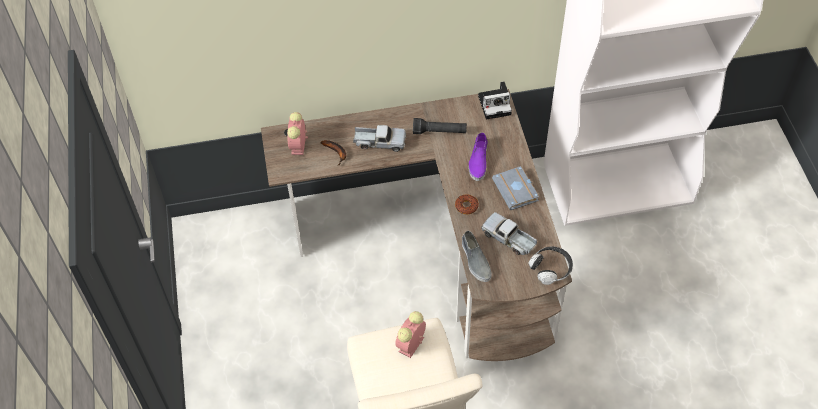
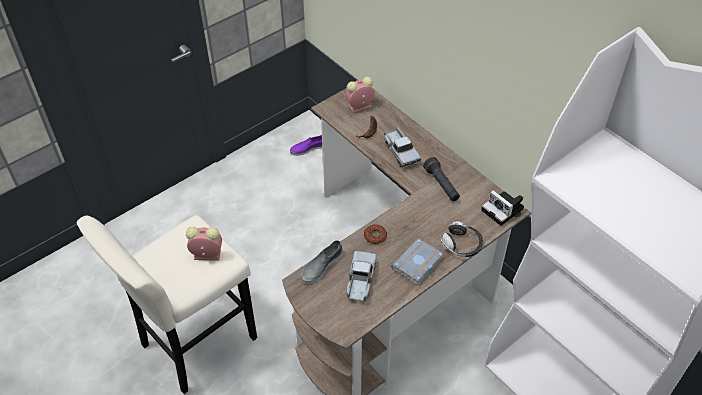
camera: 60 degrees right, 5 degrees down
(478, 161) = (430, 224): purple shoe -> purple shoe (308, 148)
(551, 269) = (347, 326): headphones -> headphones (462, 245)

